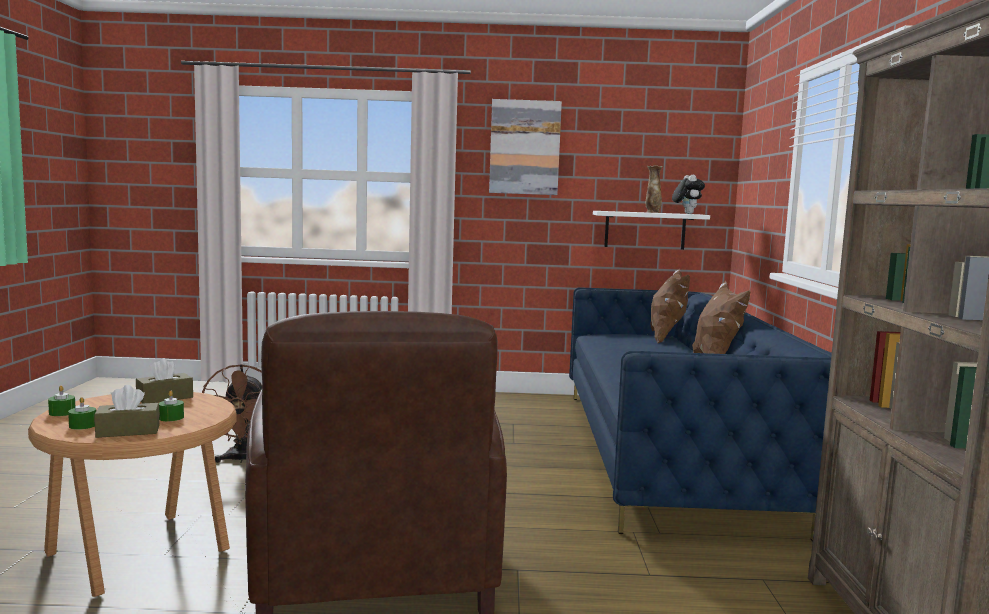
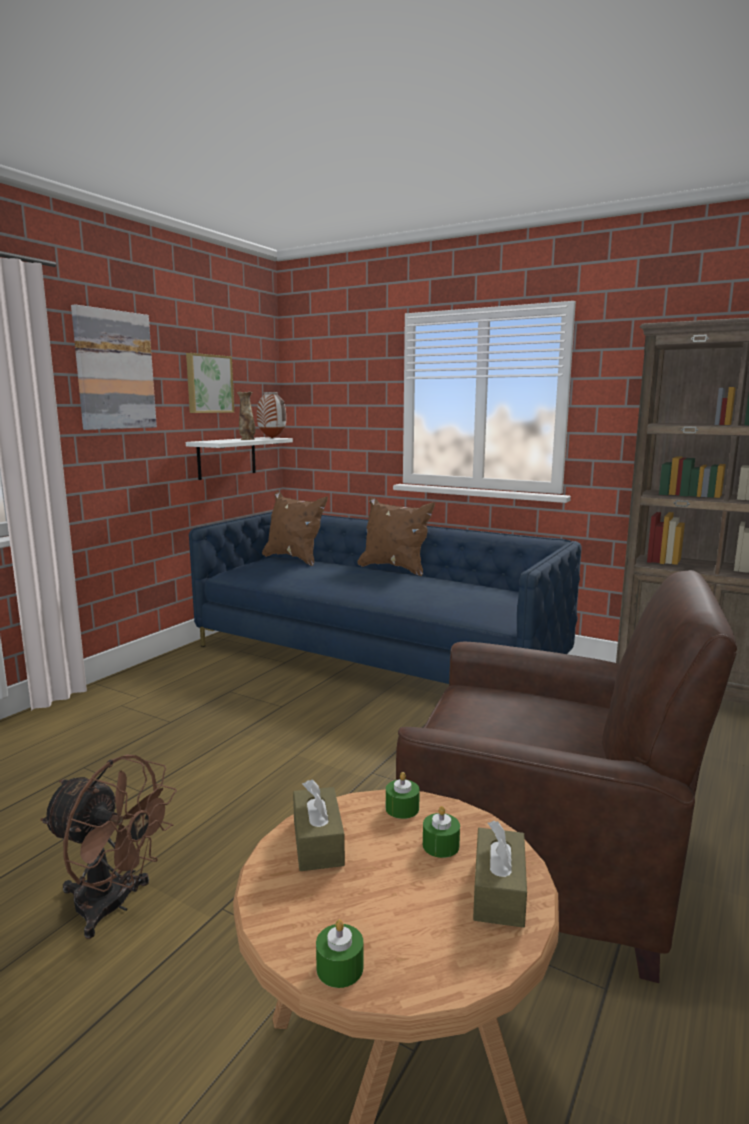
camera: 60 degrees left, 5 degrees up
(83, 425) = (444, 941): green candle -> green candle (402, 808)
(629, 159) = (208, 384): none -> picture
(686, 213) = (271, 438): plush toy -> vase

